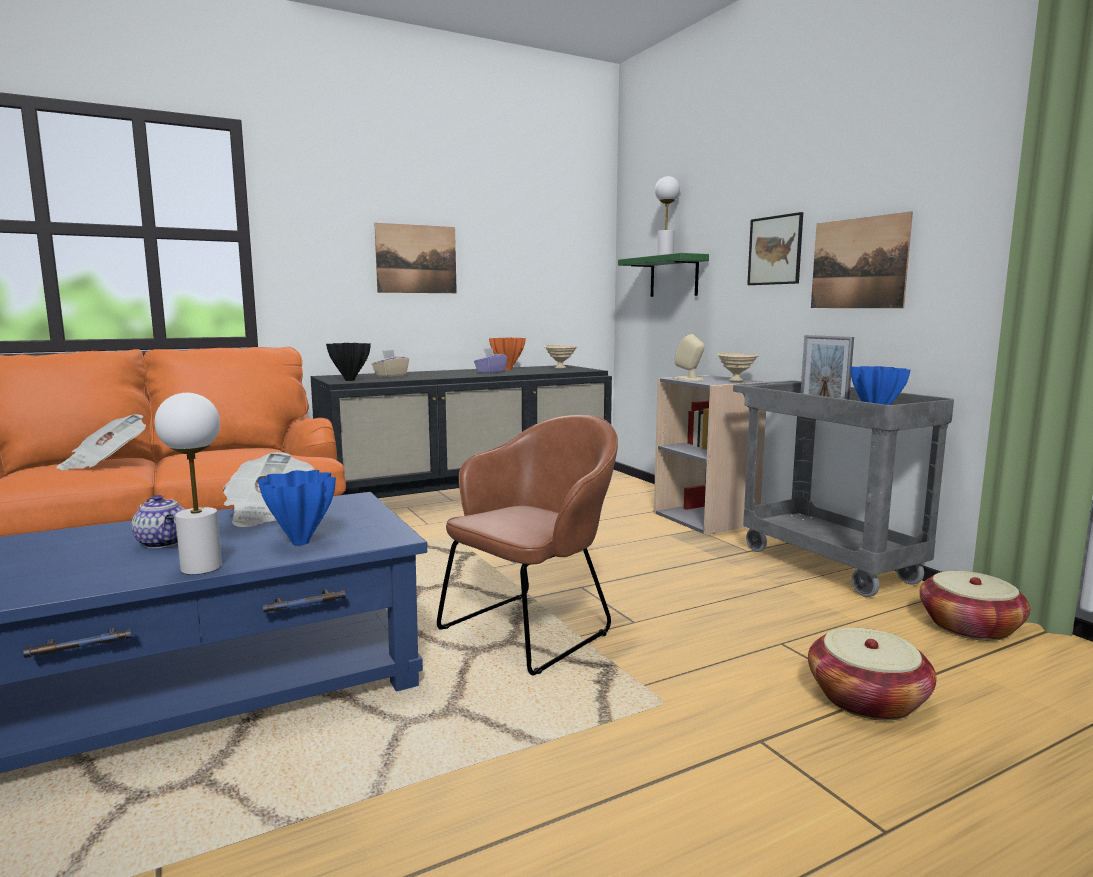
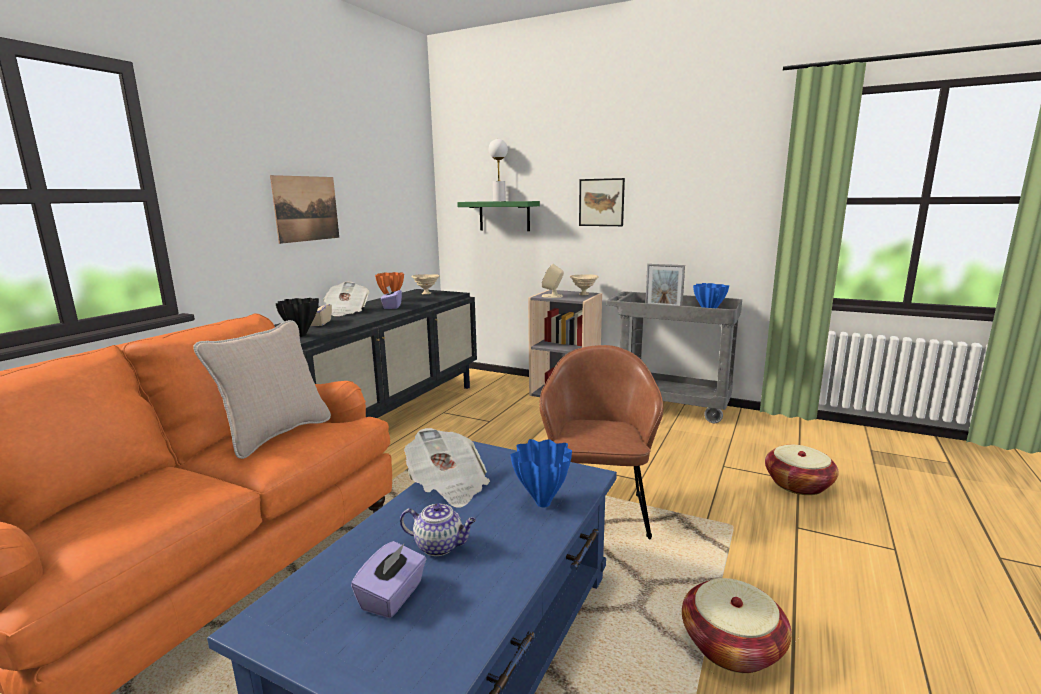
camera: 35 degrees left, 5 degrees up
(66, 557) = (393, 596): none -> purple tissue box
(104, 463) = (170, 486): newspaper -> newspaper (346, 311)
(202, 567) = (533, 553): white table lamp -> none
(232, 452) = (276, 434): none -> beige pillow
(858, 263) = (670, 215): picture -> none
(969, 627) = (774, 427): basket -> basket (731, 646)

